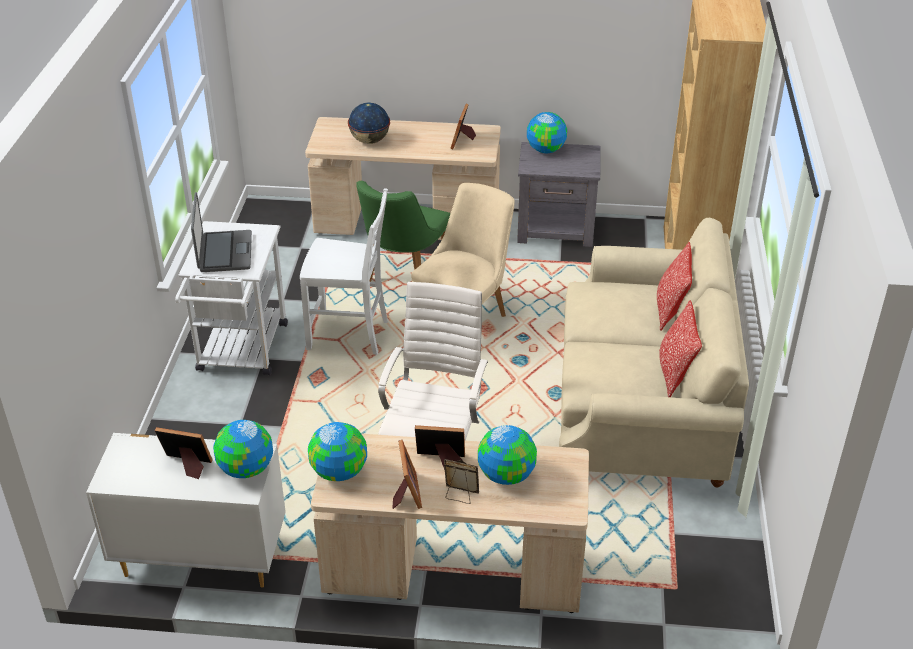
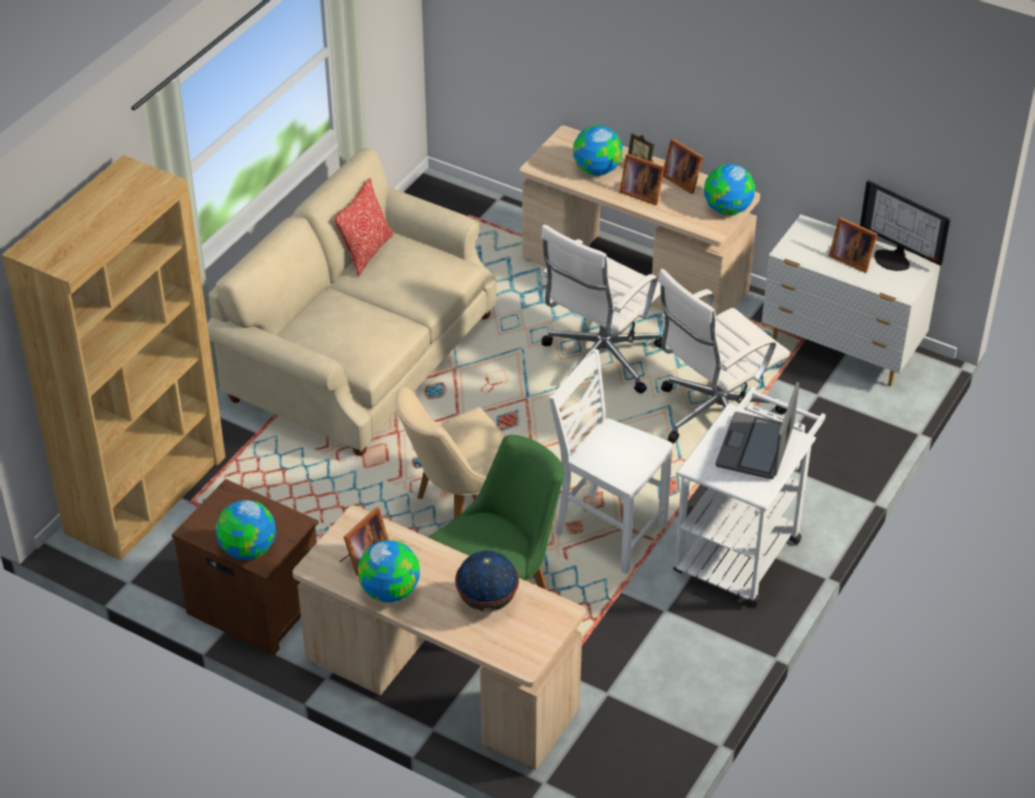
camera: 155 degrees left, 5 degrees up
(139, 480) = (894, 258): none -> monitor
(246, 469) = (802, 241): globe -> globe (390, 591)
(304, 449) = (714, 415): none -> white office chair
(406, 493) = (682, 180): picture frame -> picture frame turned 60 degrees counterclockwise
(557, 229) = (254, 605): grey nightstand -> brown nightstand
(670, 310) = (308, 310): pillow -> none

